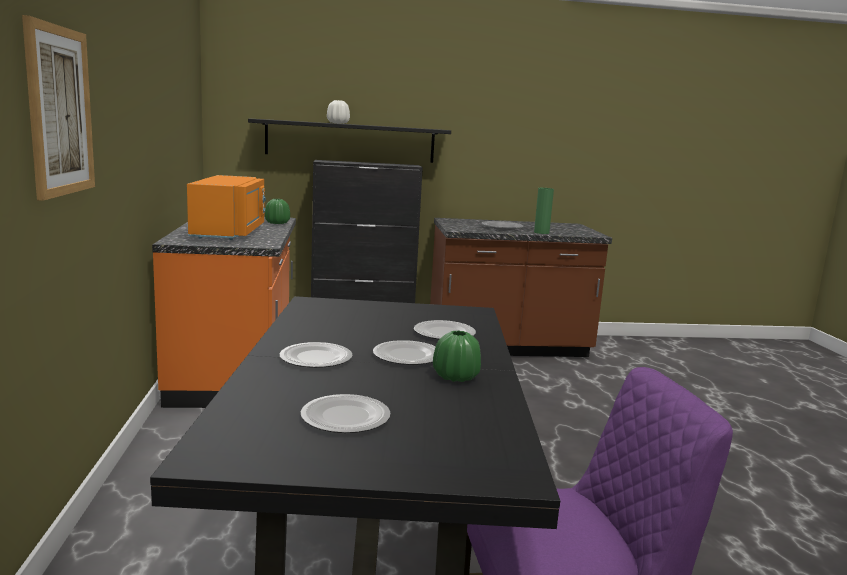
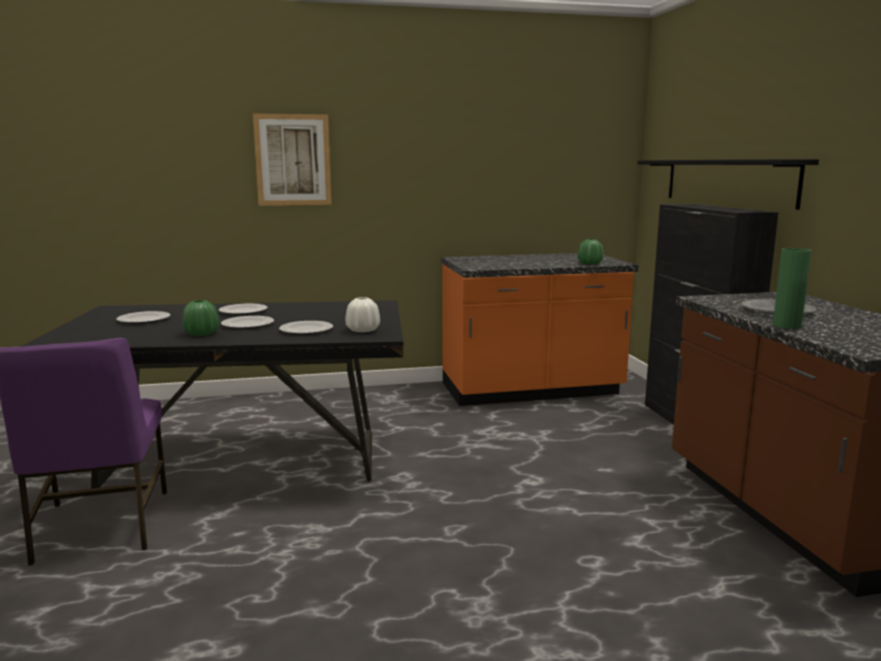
camera: 85 degrees right, 0 degrees up
(230, 233) = (513, 261): orange microwave -> none
(338, 123) = (702, 159): white vase -> white vase (362, 330)

